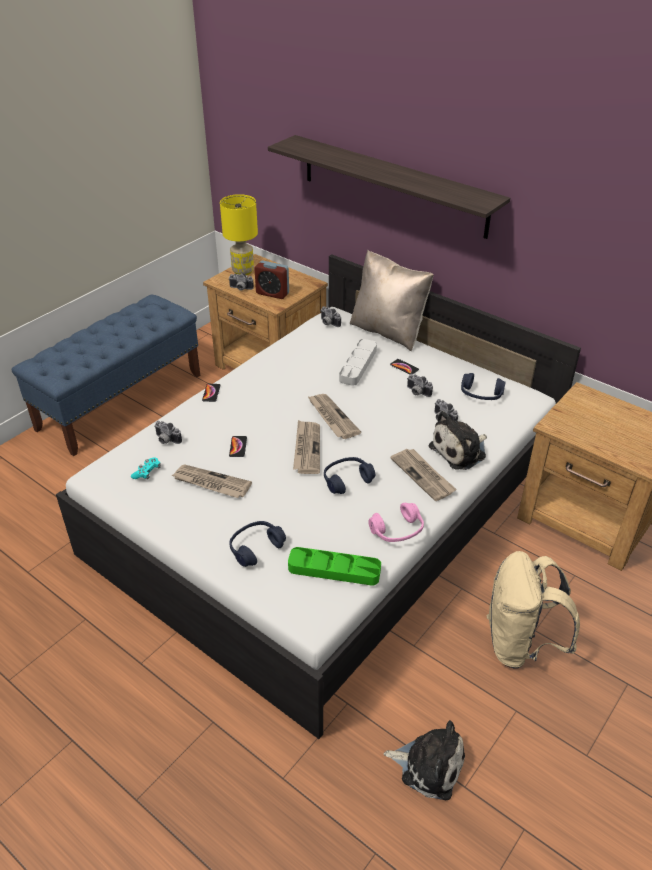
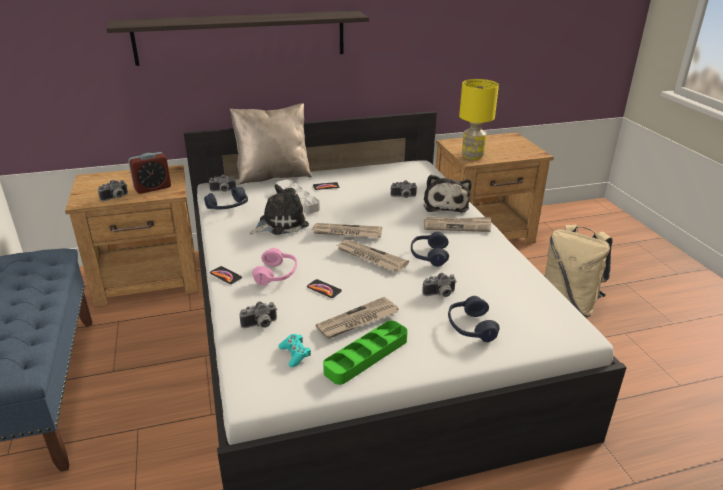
camera: 55 degrees left, 10 degrees down
(243, 271) = (91, 188): yellow table lamp -> yellow table lamp (472, 156)
(334, 570) = (529, 299): green tray -> green tray (366, 355)
(397, 531) = (507, 258): pink headphones -> pink headphones (276, 275)
(417, 392) = (361, 193): camera -> camera (440, 294)
(428, 765) = (654, 393): plush toy -> plush toy (280, 223)
(481, 394) = (395, 176): blue headphones -> blue headphones (228, 207)

